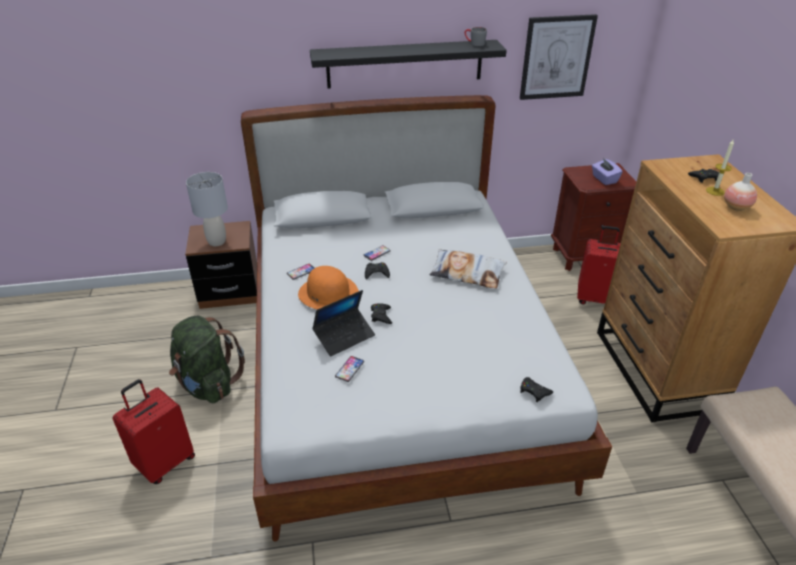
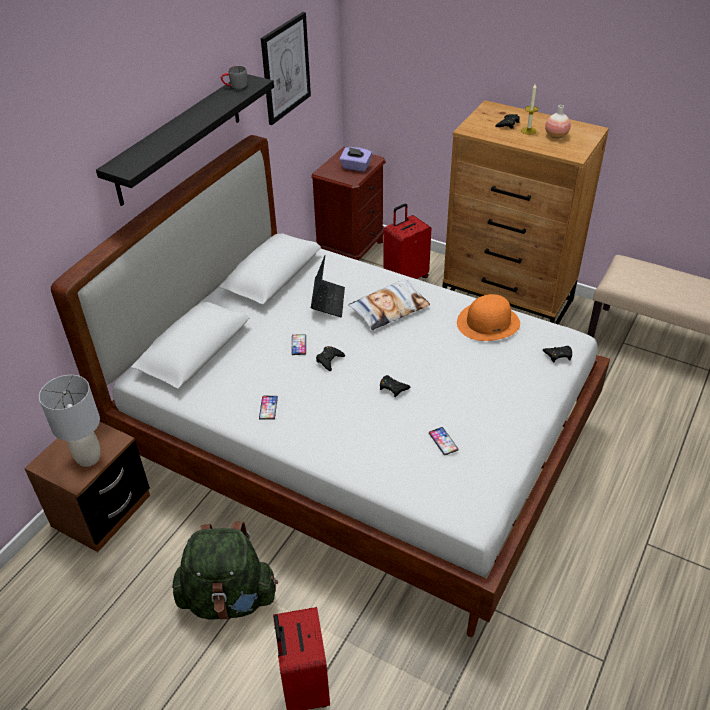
camera: 50 degrees left, 5 degrees up
(328, 294) = (325, 405): orange hat -> orange hat (488, 322)
(344, 336) = (397, 423): laptop -> laptop (328, 301)

